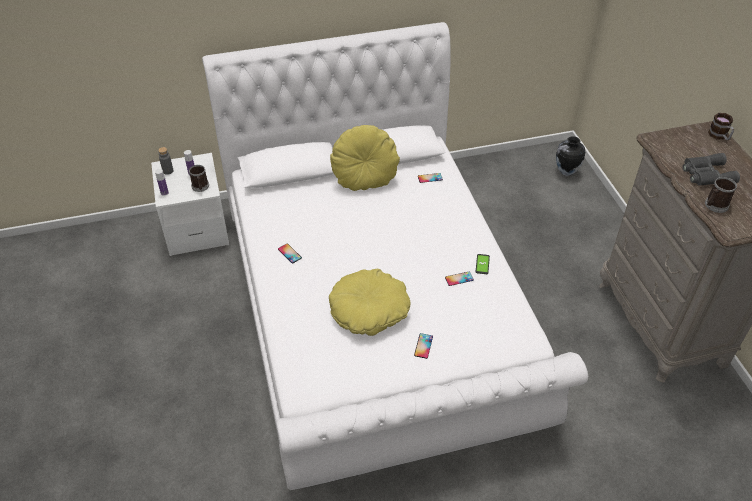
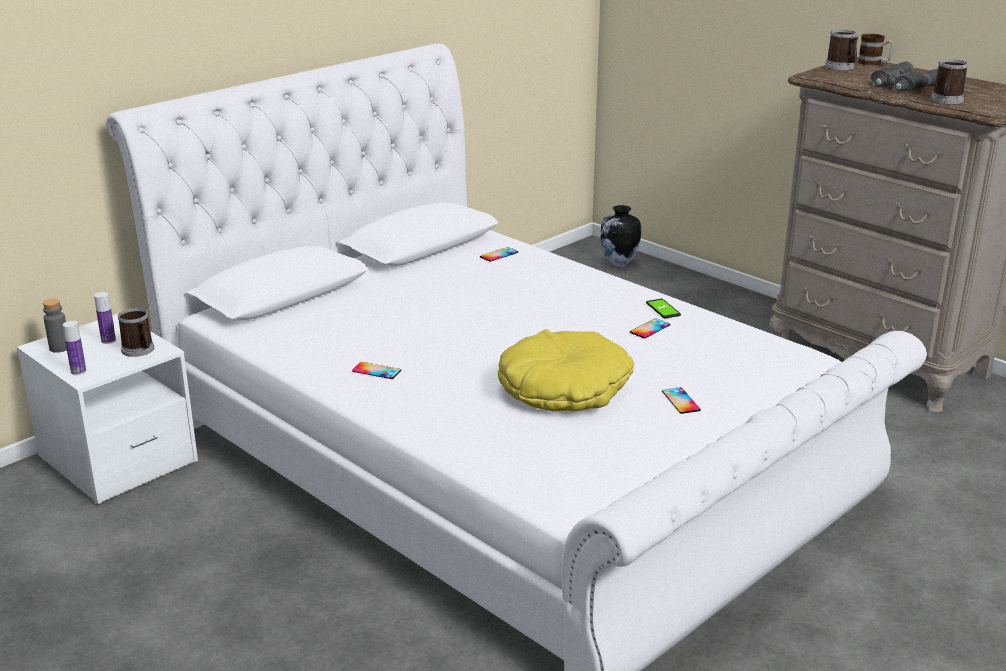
camera: 30 degrees left, 20 degrees down
(365, 182) = (410, 279): yellow pillow -> none
(688, 134) = (841, 67): none -> mug

